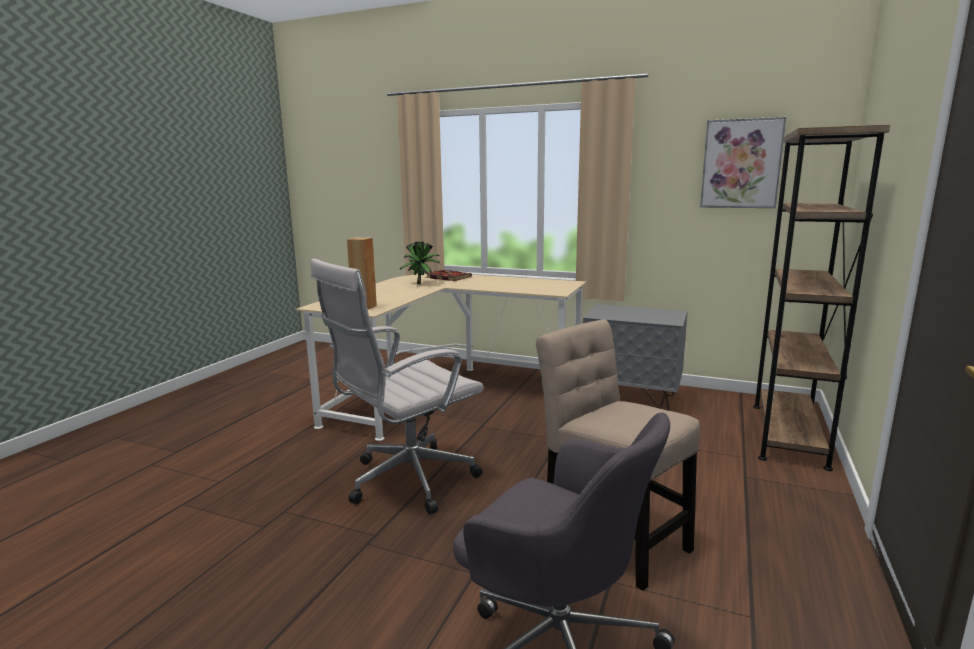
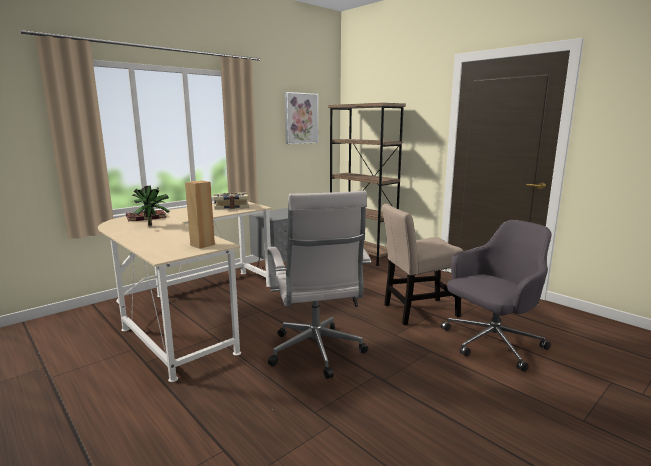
camera: 65 degrees left, 0 degrees up
(538, 285) = (231, 207): none -> book

